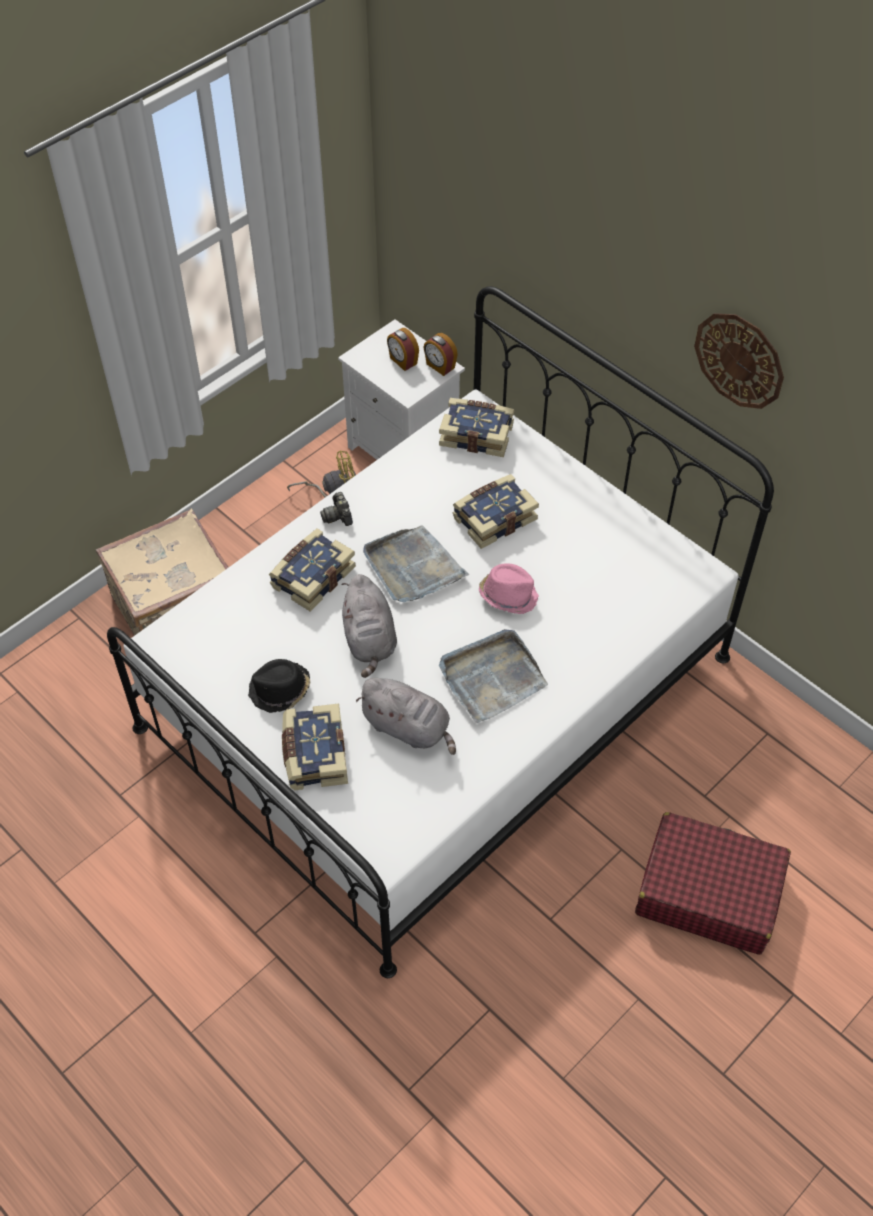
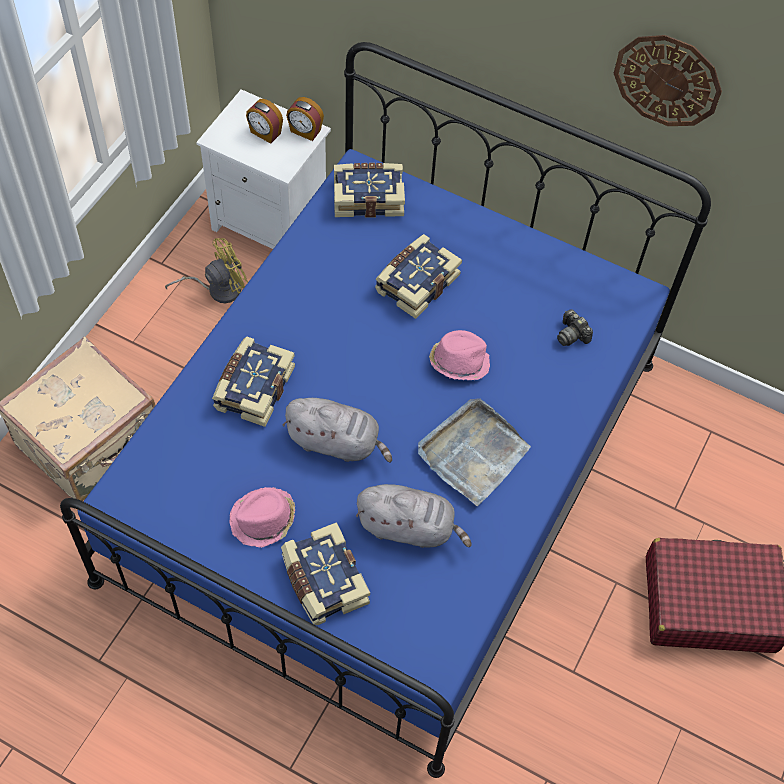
camera: 20 degrees left, 5 degrees up
(280, 690) = (263, 520): black hat -> pink hat
(338, 516) = (257, 315): camera -> camera (572, 335)
(369, 640) = (336, 442): grey plush toy -> grey plush toy turned 45 degrees counterclockwise
(413, 567) = (354, 354): grey tray -> none
(436, 691) = (386, 467): white bed -> blue bed

